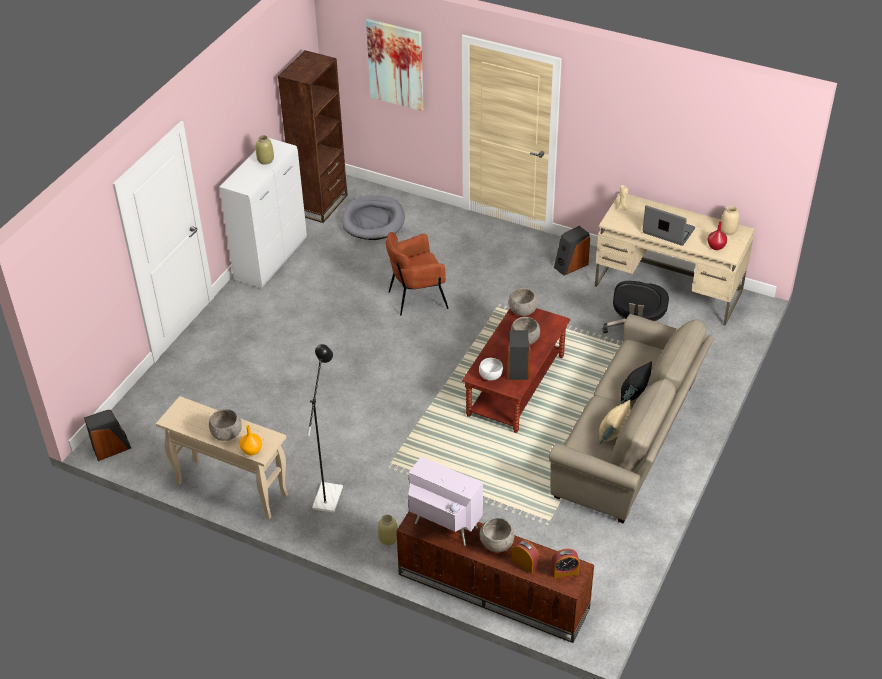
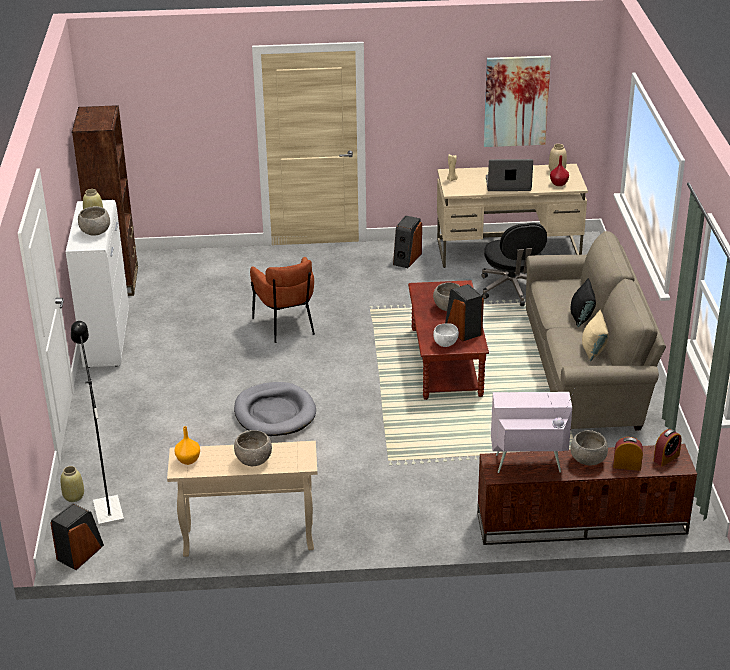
camera: 30 degrees left, 10 degrees down
(251, 451) = (293, 465): orange vase -> orange vase (188, 460)
(329, 492) = (352, 505): black floor lamp -> black floor lamp (107, 506)
(373, 220) = (184, 279): grey dog bed -> grey dog bed (275, 413)
(388, 539) = (445, 521): beige vase -> beige vase (73, 496)
(395, 64) = (176, 102): picture -> picture (516, 101)
(417, 298) = (287, 325): brown armchair -> brown armchair turned 60 degrees counterclockwise
(522, 311) = (424, 287): grey bowl -> grey bowl (95, 232)

